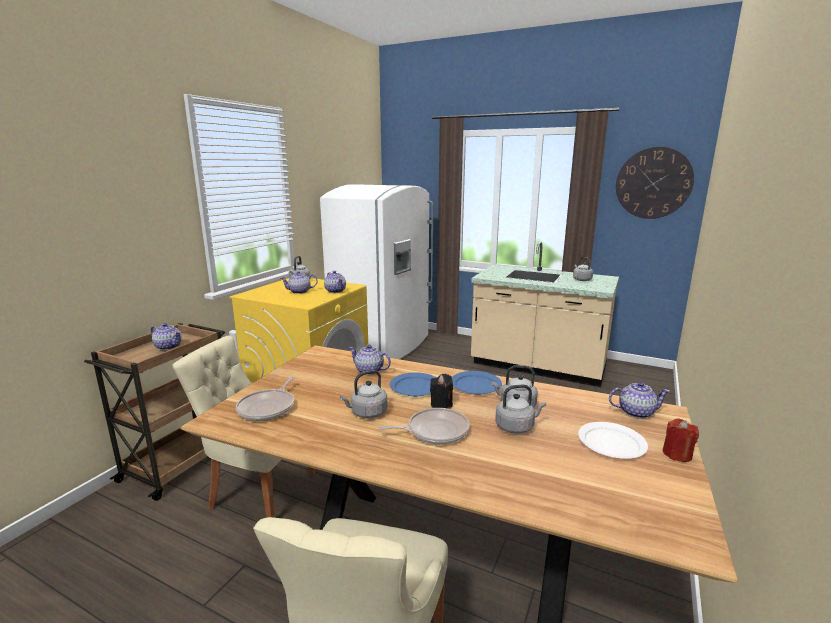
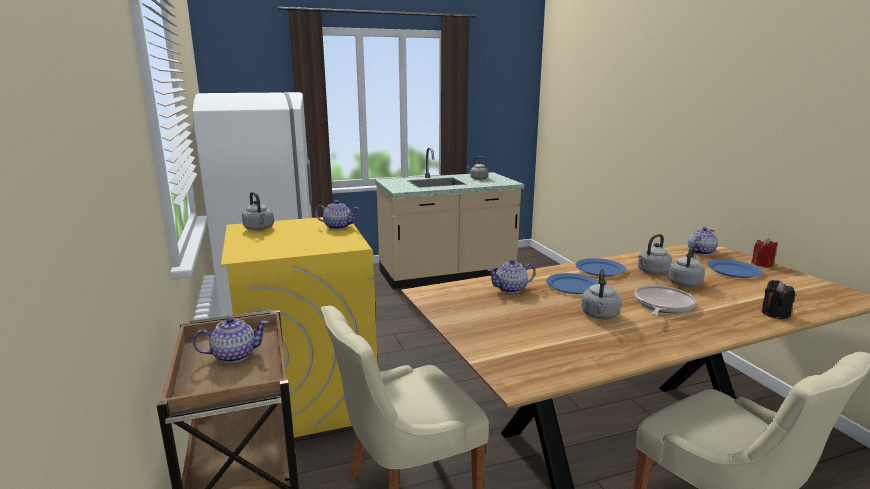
camera: 45 degrees left, 0 degrees up
(268, 407) = (527, 349): frying pan -> none
(299, 292) = (299, 237): teapot -> none
(441, 405) = (619, 289): black candle -> black candle (775, 314)
(612, 443) = (734, 271): white plate -> blue plate
(653, 183) = (503, 85): wall clock -> none

